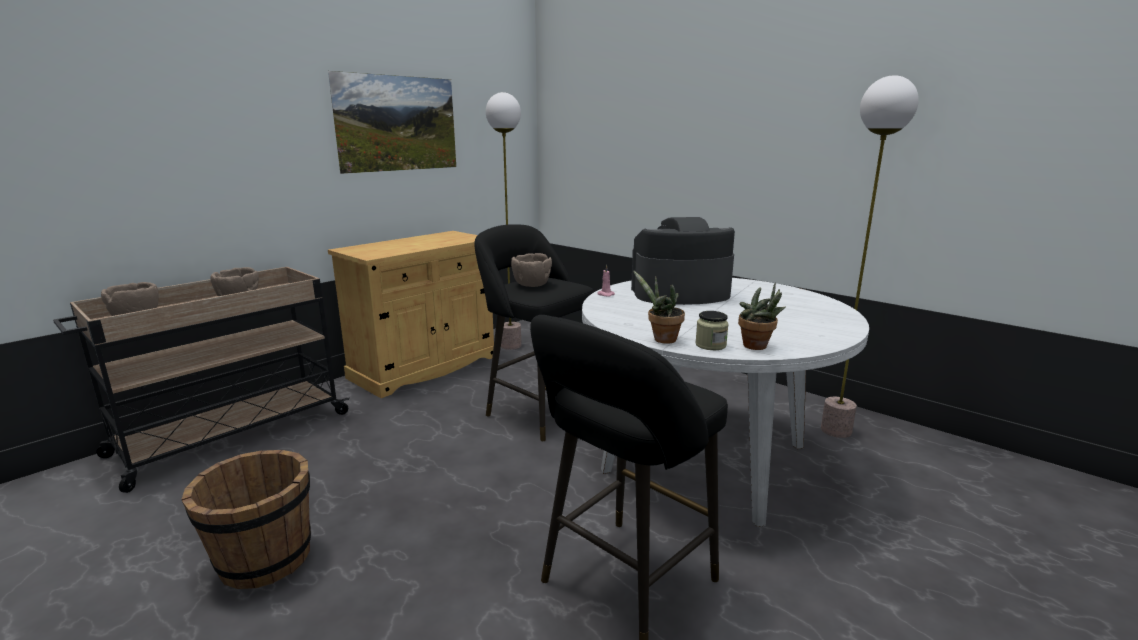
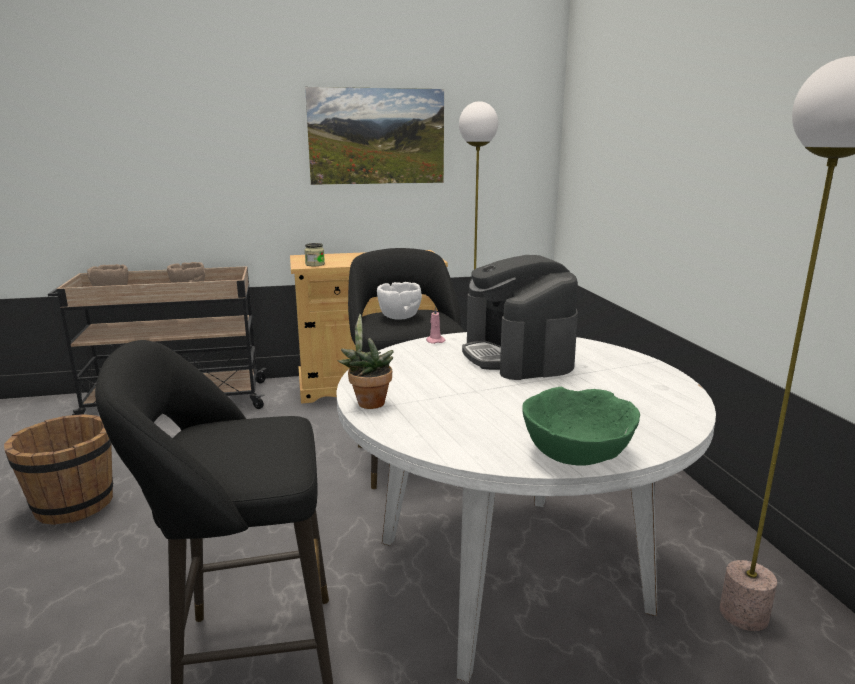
camera: 35 degrees right, 0 degrees up
(531, 284) = (398, 316): brown bowl -> white bowl
(679, 293) = (517, 356): coffee machine -> coffee machine turned 135 degrees counterclockwise
(710, 345) = (400, 423): jar -> jar (315, 264)
(758, 347) = (445, 441): potted plant -> none
(827, 333) = (577, 452): none -> green bowl

